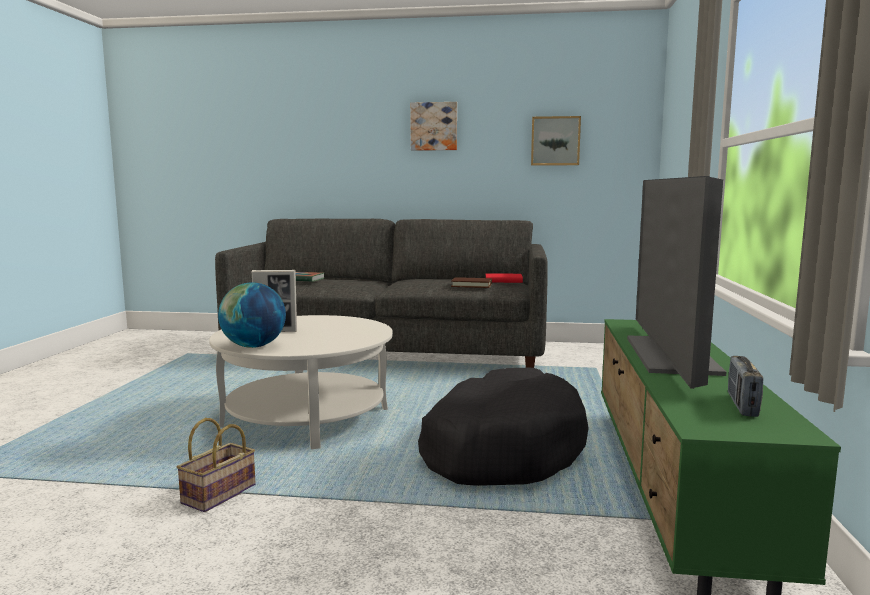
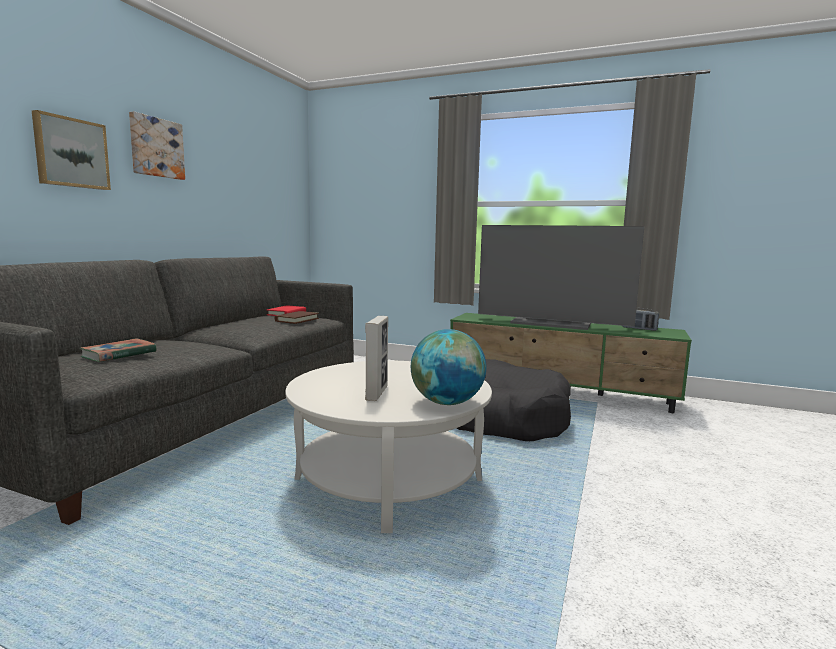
camera: 75 degrees left, 0 degrees up
(218, 495) = (583, 531): basket -> none
(555, 141) = (255, 183): picture -> picture (71, 153)

